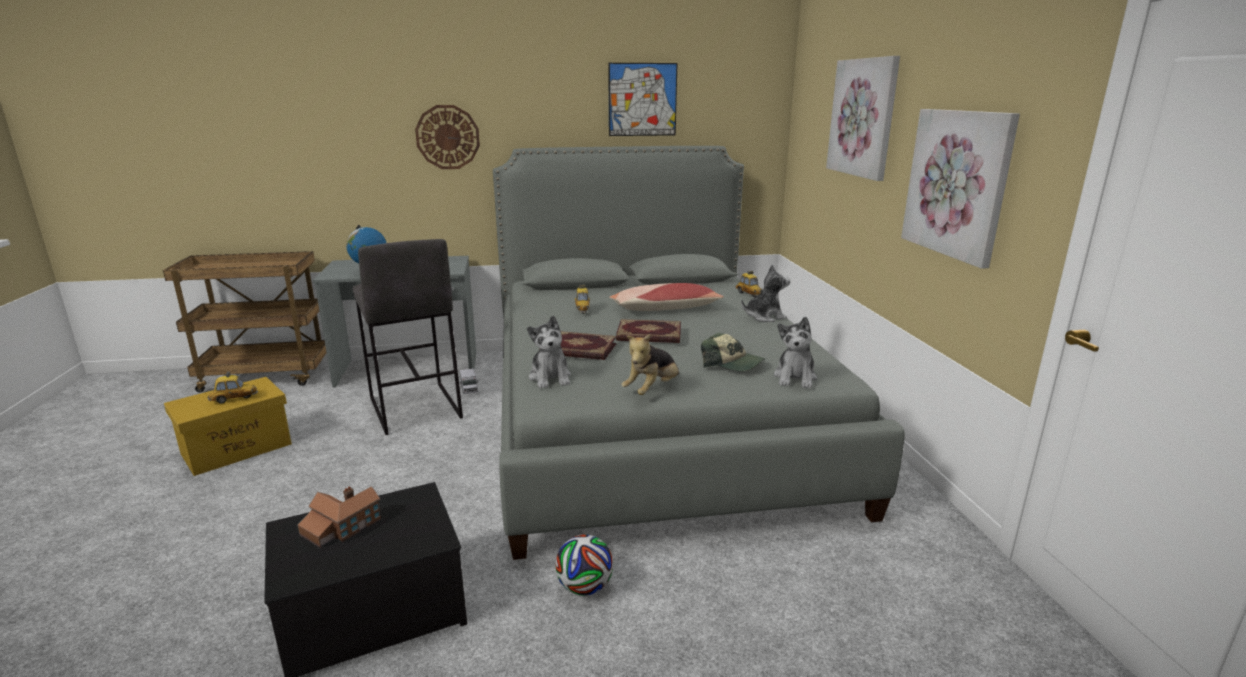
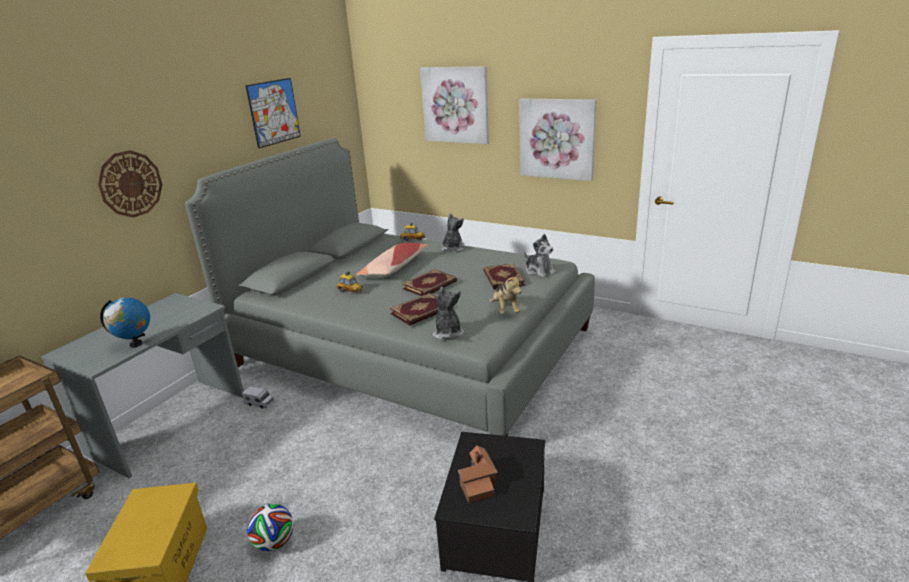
camera: 50 degrees left, 5 degrees up
(234, 399) = (158, 517): toy car -> none
(414, 408) = (249, 440): grey stool -> none
(550, 377) = (448, 333): plush toy -> plush toy turned 120 degrees counterclockwise
(585, 587) = (551, 435): football -> football (274, 542)
(732, 364) = (502, 278): cap -> book

